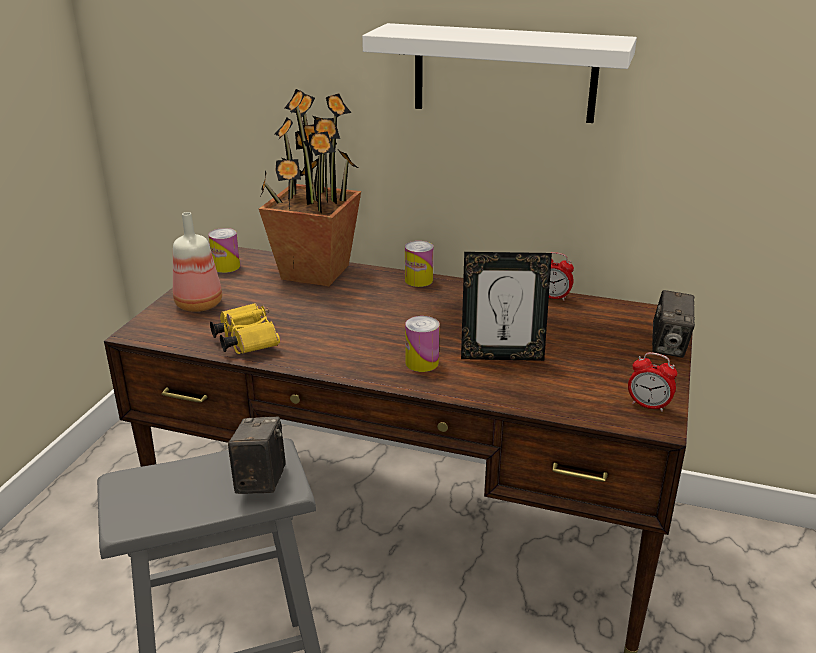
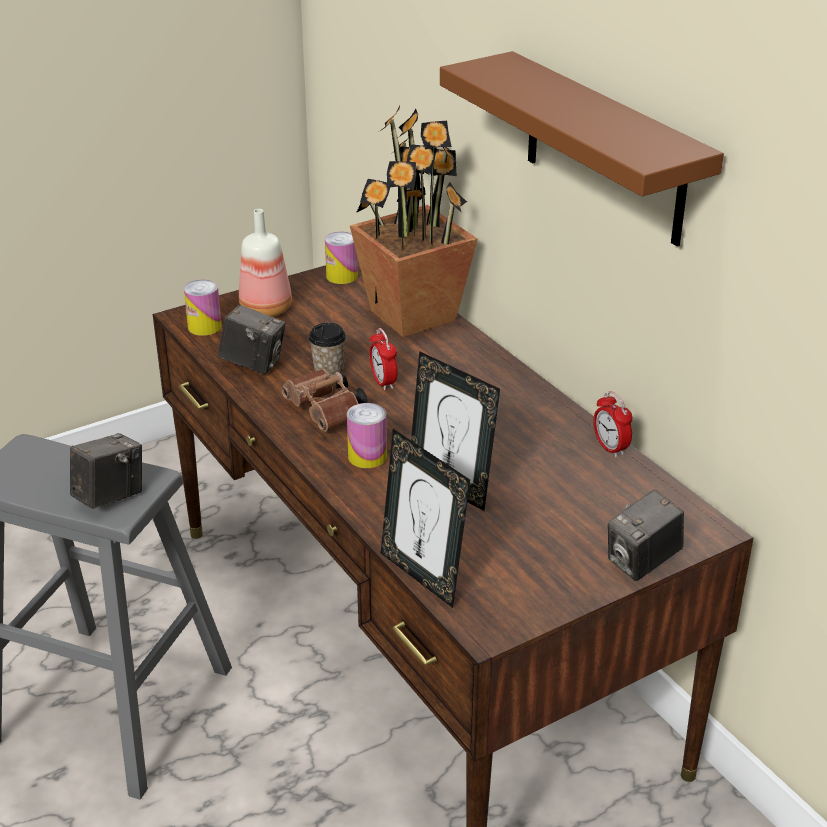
camera: 40 degrees right, 5 degrees up
(245, 341) = (253, 364): yellow binoculars -> camera
(309, 324) = (328, 371): none -> cup
(351, 349) = (327, 413): none -> brown binoculars
(418, 280) = (498, 367): can -> can (204, 327)
(504, 73) = (604, 149): white shelf -> brown shelf
(572, 414) = (422, 575): none -> picture frame
(648, 405) = (509, 608): alarm clock -> alarm clock (383, 382)

